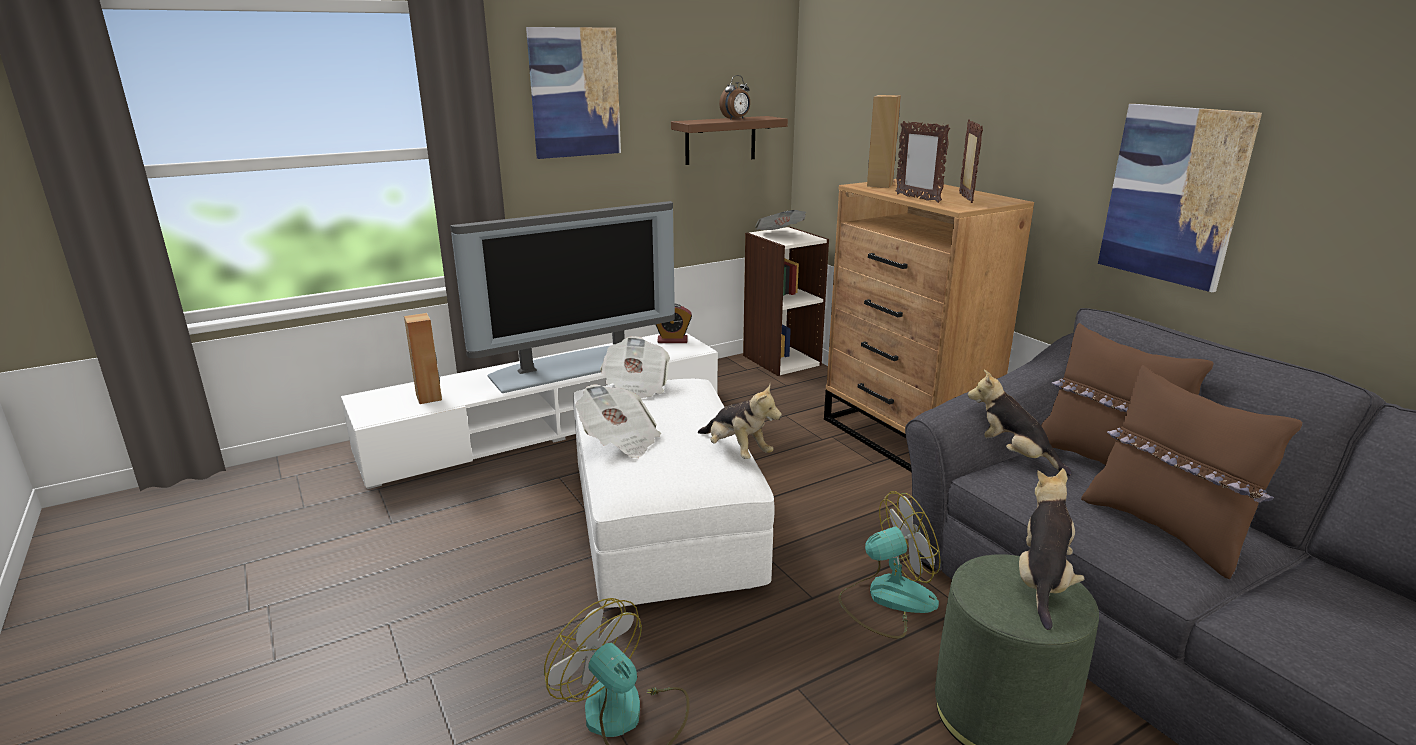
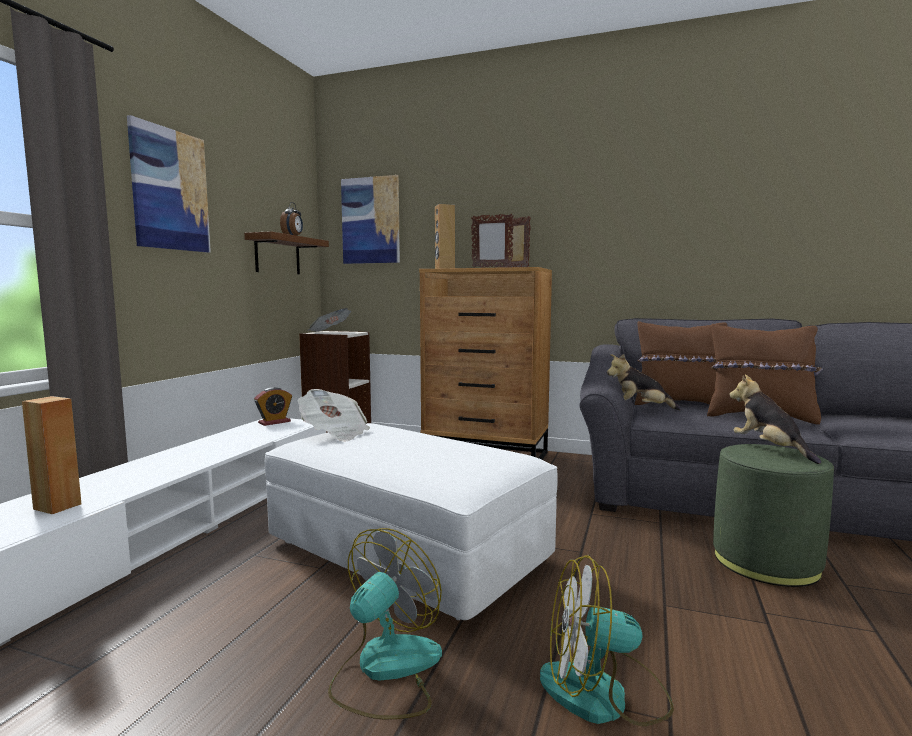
camera: 40 degrees left, 15 degrees down
(577, 365) = (209, 450): television -> none
(619, 440) = (392, 460): newspaper -> none
(736, 451) = (492, 444): plush toy -> none
(887, 599) = (619, 534): fan -> fan (385, 670)
(1173, 195) = (642, 251): picture -> picture (371, 220)

